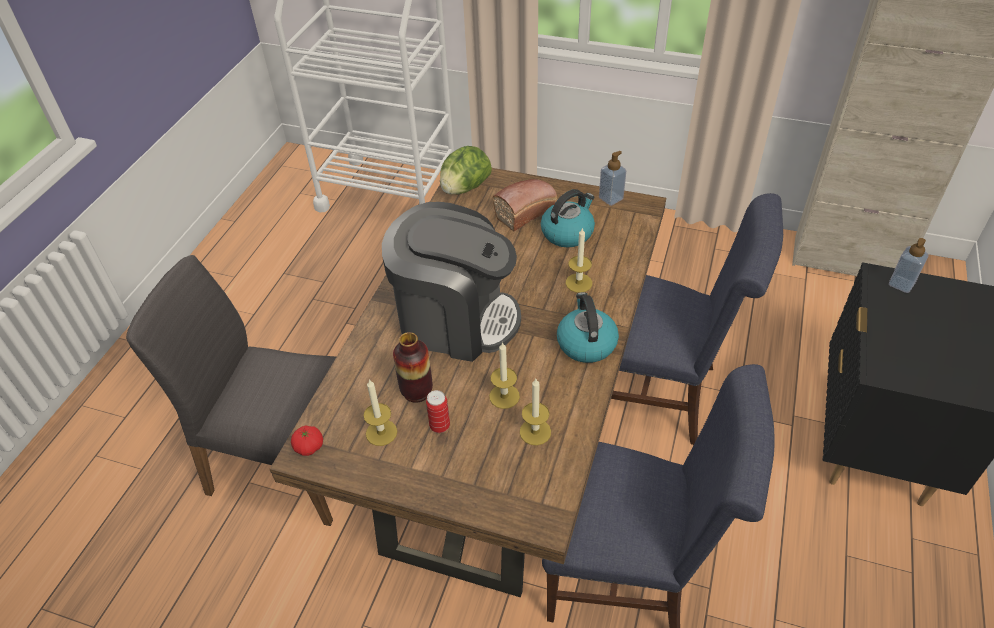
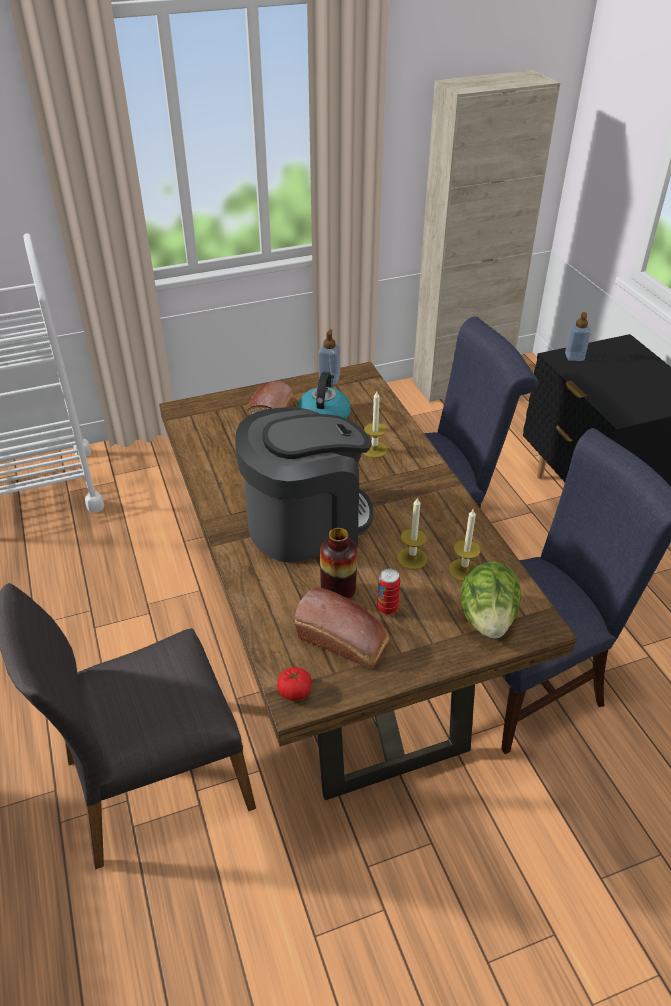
camera: 40 degrees left, 5 degrees down
(381, 432) = (345, 642): candle -> bread
(465, 188) = (196, 420): lettuce -> lettuce (487, 618)
(586, 343) = (428, 489): kettle -> none

